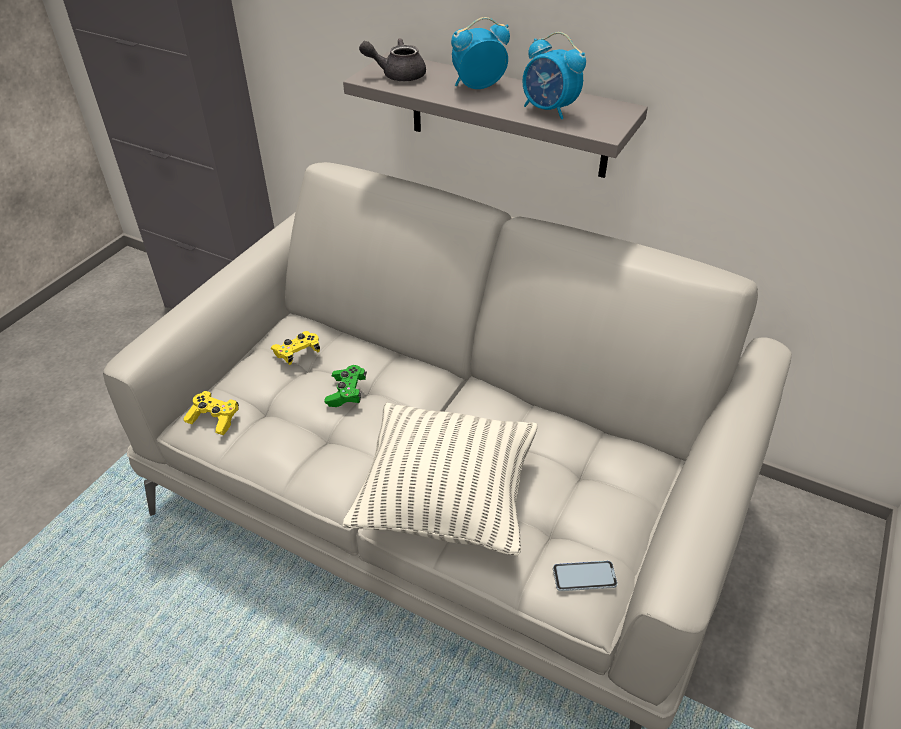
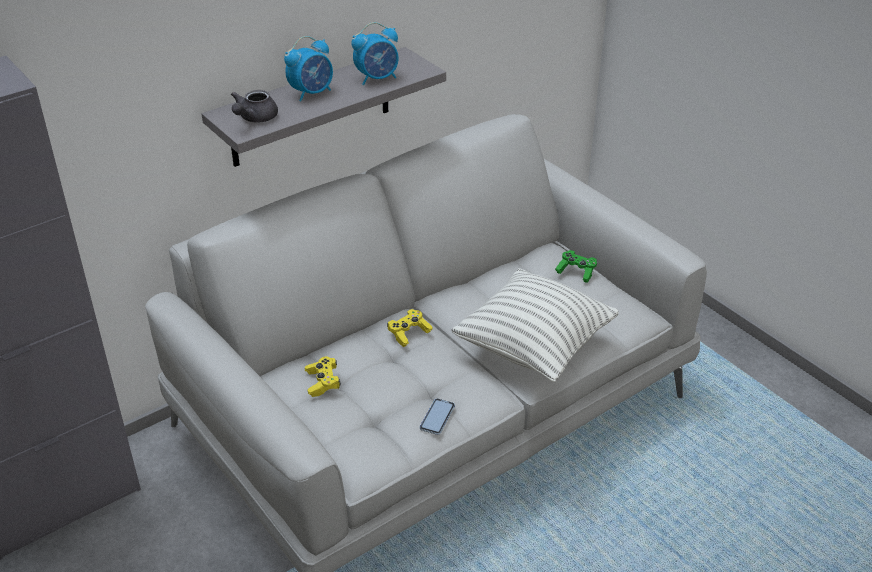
camera: 65 degrees left, 5 degrees down
(214, 419) = (367, 452): yellow game controller -> yellow game controller (409, 333)
(346, 392) = (393, 366): green game controller -> green game controller (576, 272)
(477, 86) = (312, 93): alarm clock -> alarm clock turned 135 degrees counterclockwise
(584, 577) = (626, 309): phone -> phone (437, 417)

